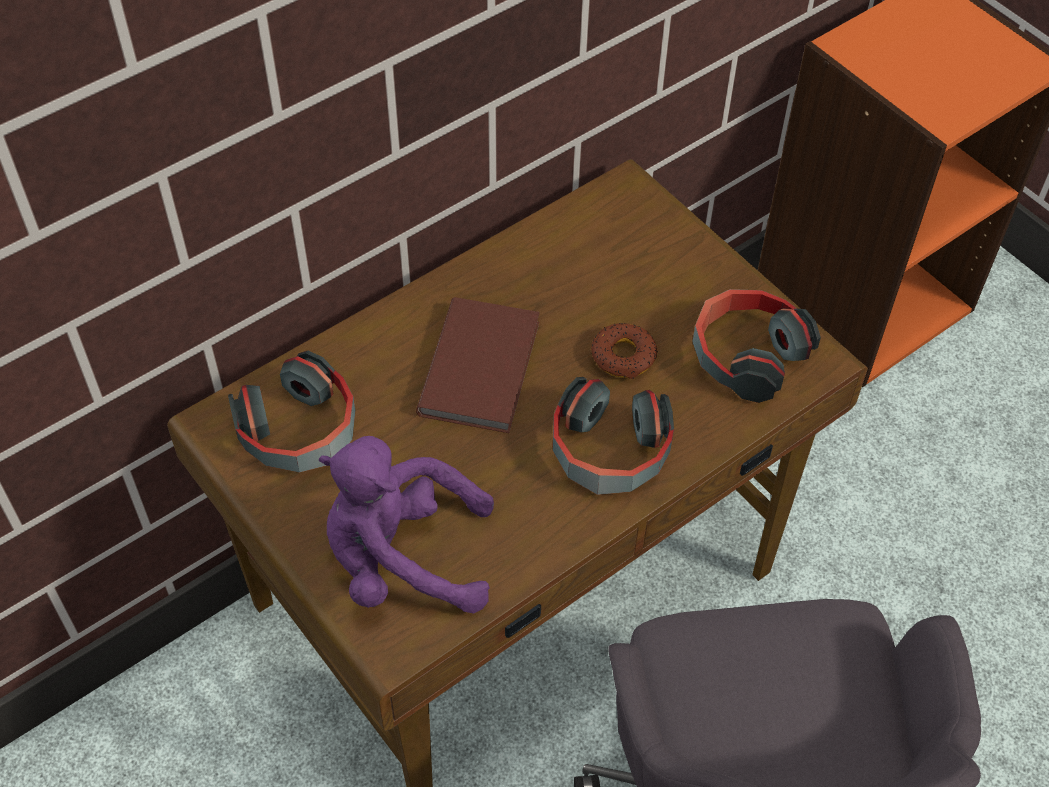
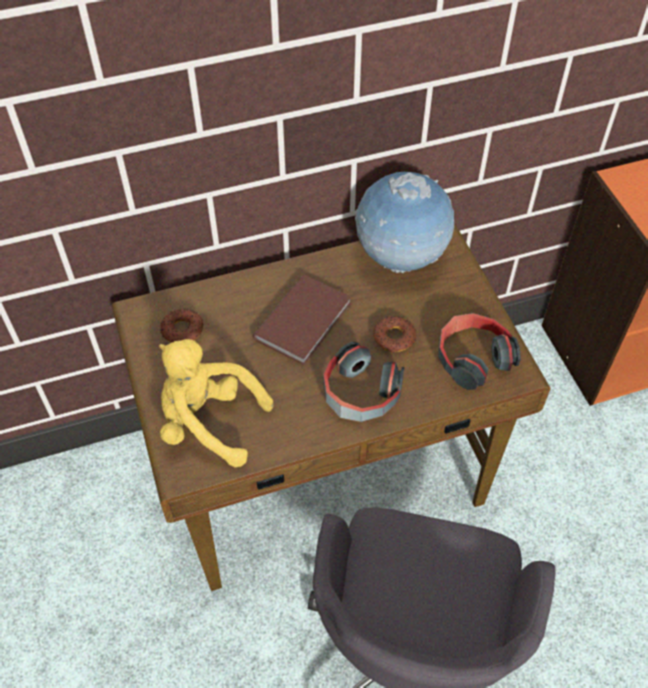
camera: 20 degrees right, 0 degrees up
(300, 431) = (182, 330): headphones -> donut
(402, 559) = (208, 422): purple plush toy -> yellow plush toy
(583, 236) = (400, 258): none -> globe

